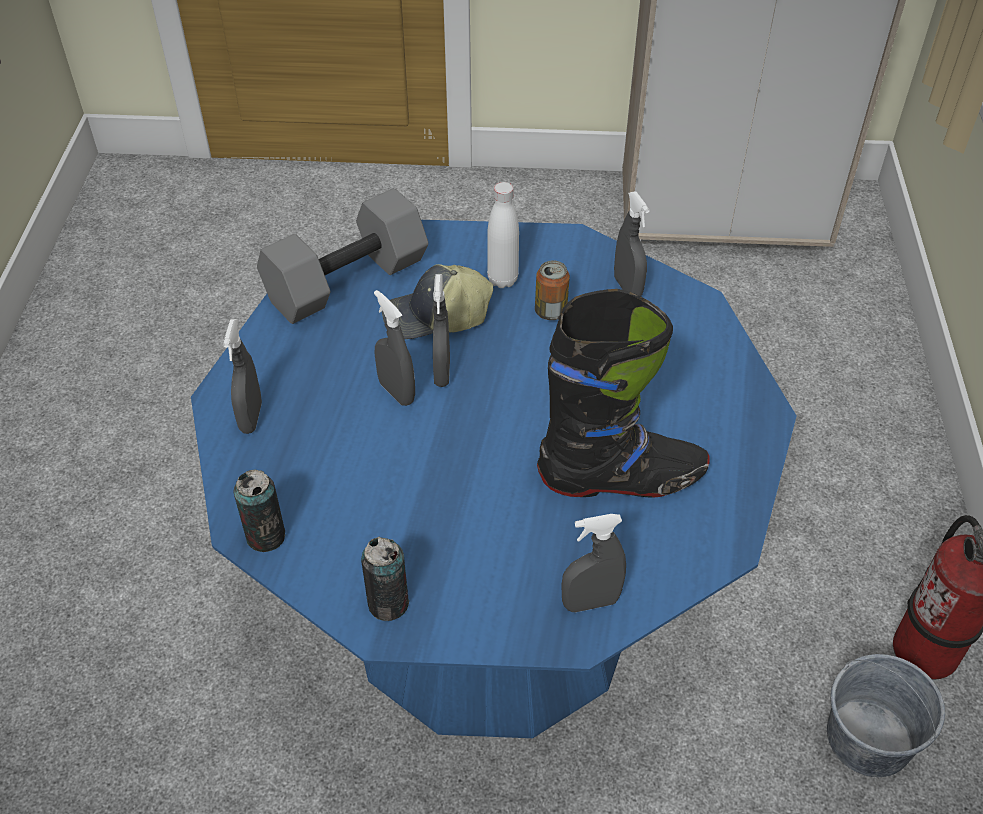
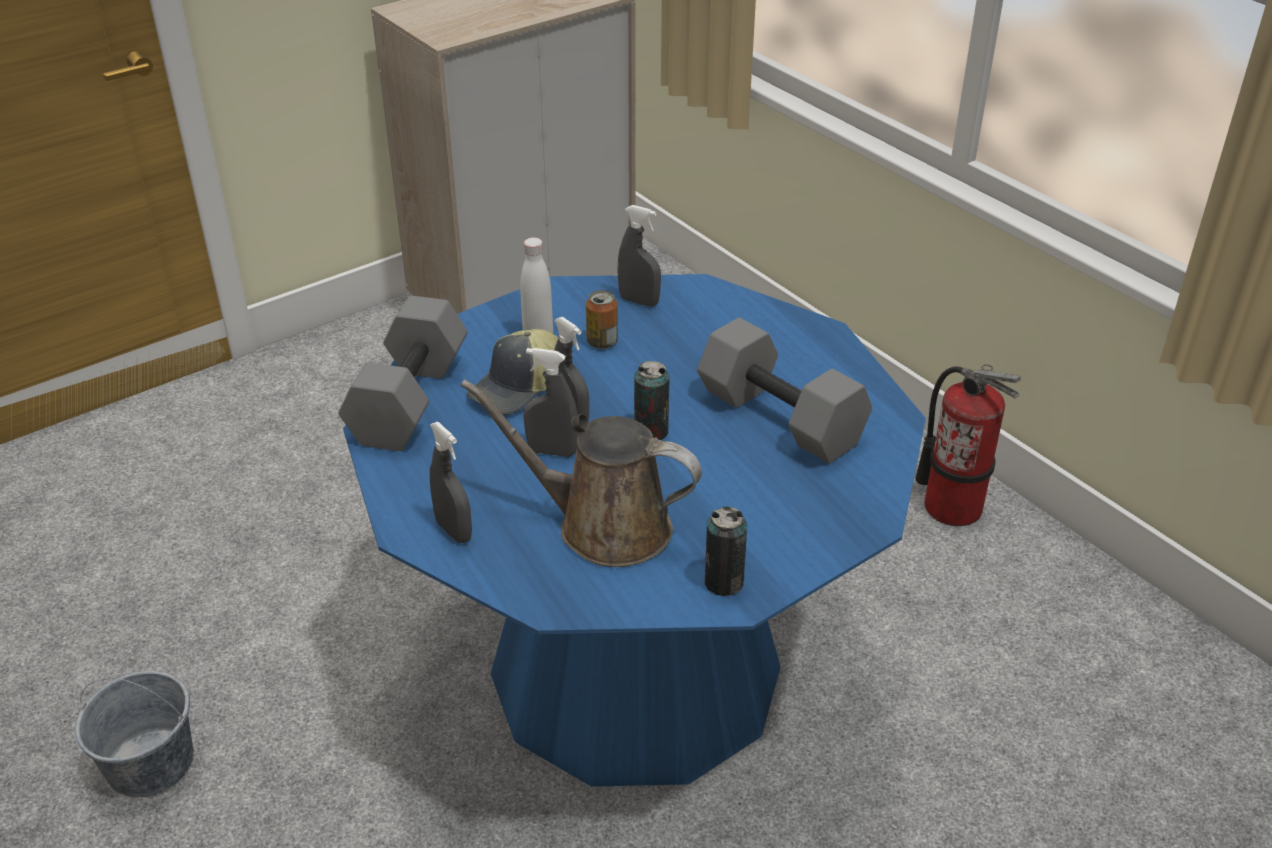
camera: 40 degrees left, 10 degrees down
(266, 536) = (575, 598): can -> can (651, 432)
(358, 486) = (603, 526): none -> brown watering can
(590, 602) = (855, 499): grey spray bottle -> none
(621, 479) = (783, 417): black boot -> grey dumbbell
(869, 739) = (975, 583): grey bucket -> grey bucket (151, 763)

